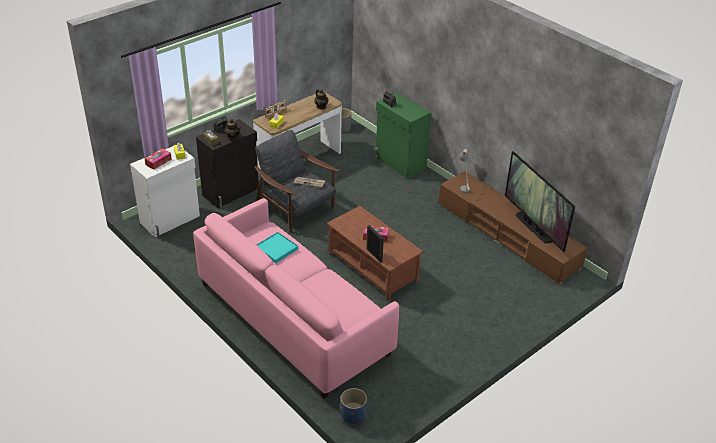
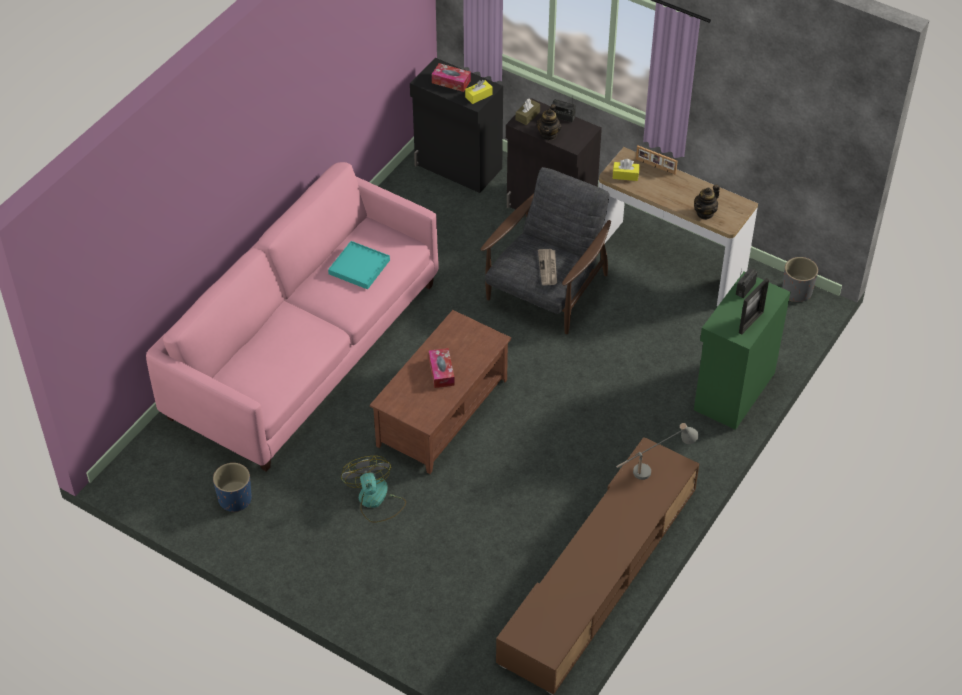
camera: 75 degrees right, 10 degrees up
(171, 220) = (458, 167): white cabinet -> black cabinet
(352, 415) = (146, 454): blue planter -> blue planter (235, 499)
(374, 255) = (397, 379): picture frame -> picture frame (751, 322)
(430, 309) = (375, 501): none -> fan
(533, 227) = (578, 584): television -> none

